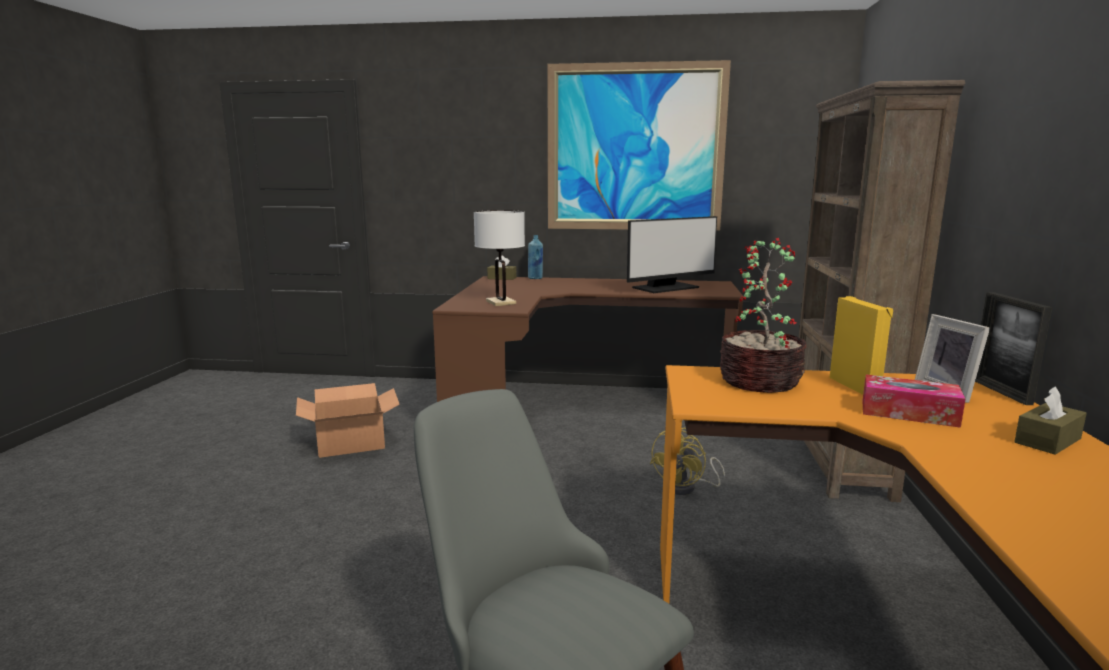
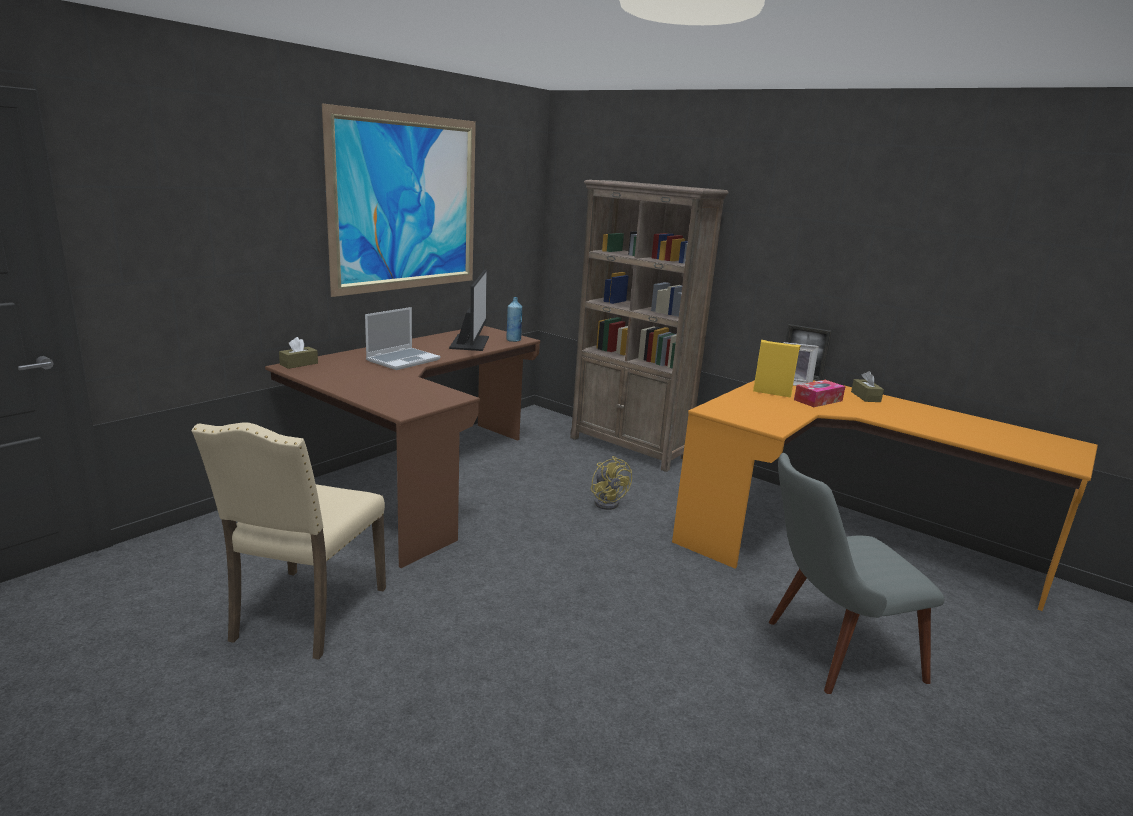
camera: 60 degrees left, 5 degrees up
(350, 442) = (306, 614): cardboard box -> beige chair
(501, 302) = (419, 393): white table lamp -> none
(535, 278) = (333, 356): blue bottle -> blue bottle (513, 340)
(570, 287) = (403, 360): none -> laptop
(758, 380) = (743, 404): potted plant -> none

